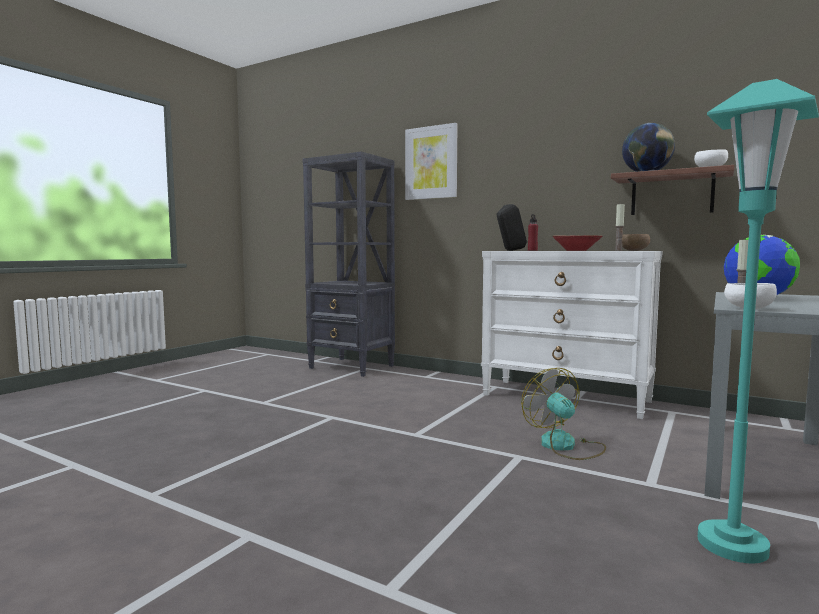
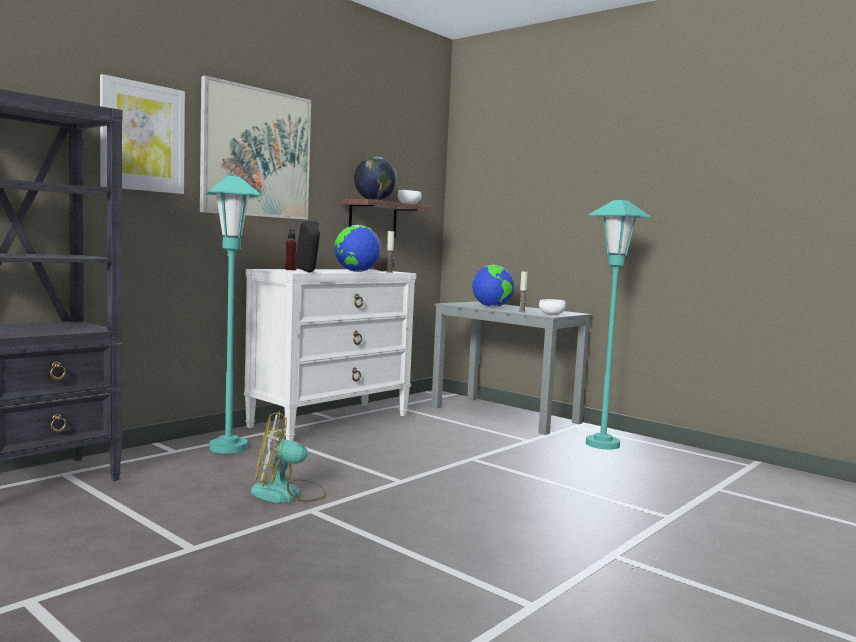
camera: 80 degrees left, 0 degrees up
(447, 384) = (228, 447): none -> turquoise floor lamp
(519, 153) = (256, 153): none -> picture
(565, 446) = (454, 444): fan -> fan (287, 494)
(576, 250) = (356, 272): red bowl -> globe

